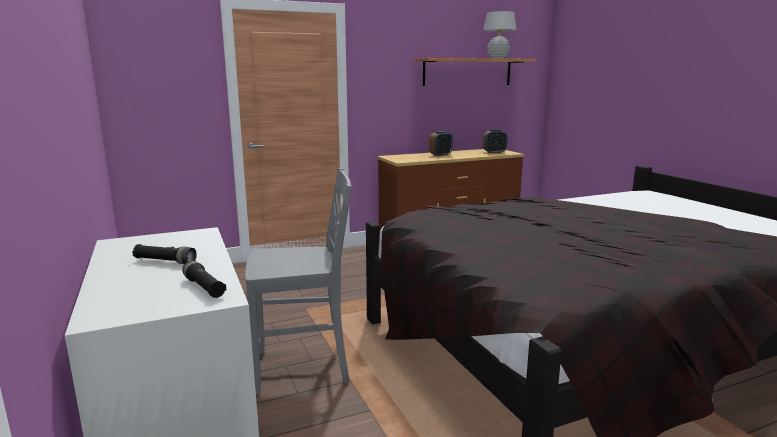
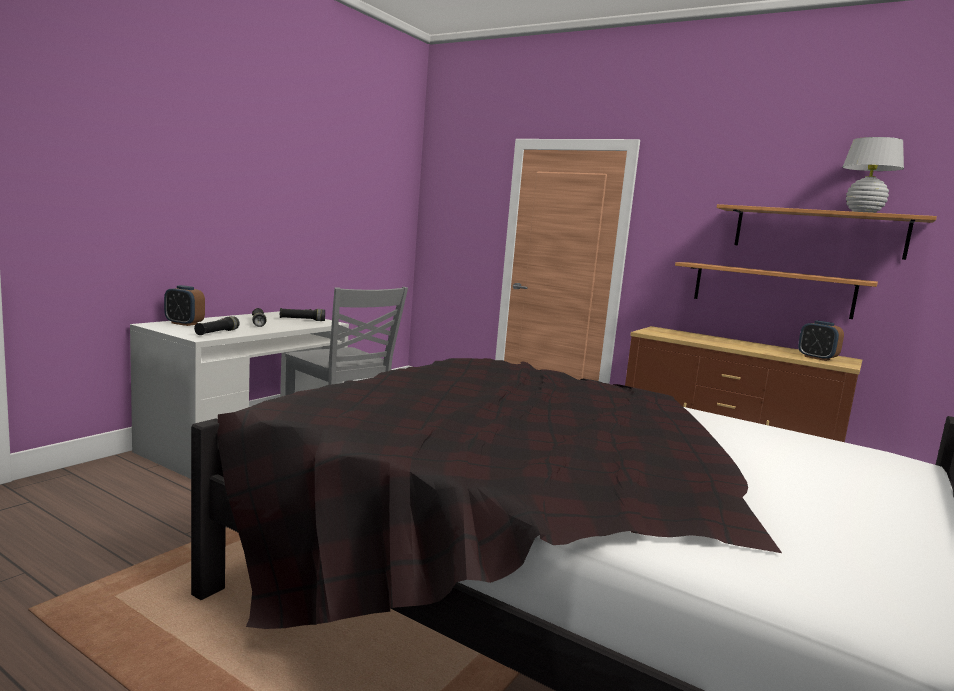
camera: 55 degrees right, 5 degrees down
(172, 241) = (302, 320): none -> black flashlight
(440, 155) = (724, 341): alarm clock -> alarm clock (184, 323)
(447, 114) = (772, 289): none -> shelf

